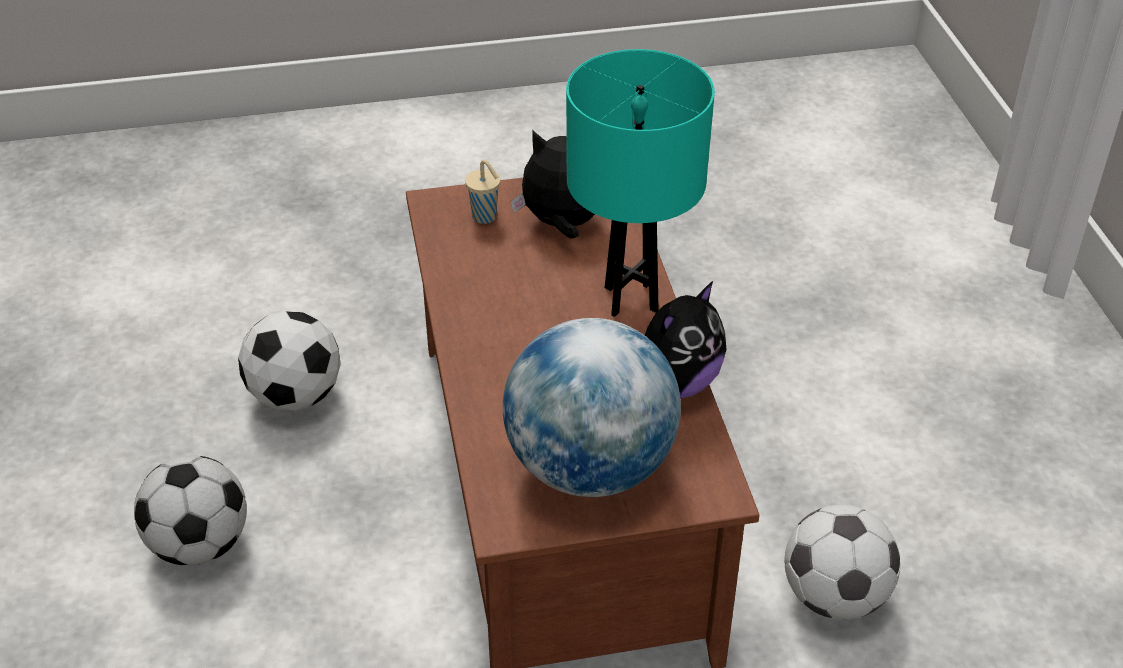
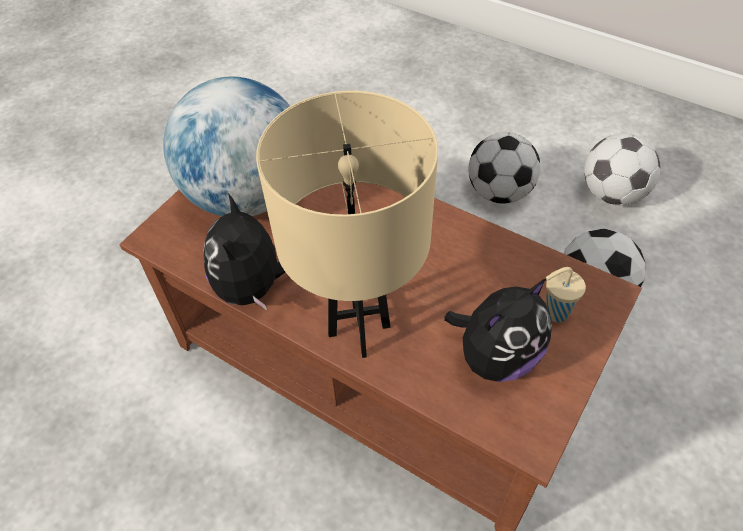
camera: 135 degrees right, 10 degrees up
(631, 299) = (358, 330): turquoise table lamp -> beige table lamp
(834, 596) = (146, 444): football -> football (612, 194)

